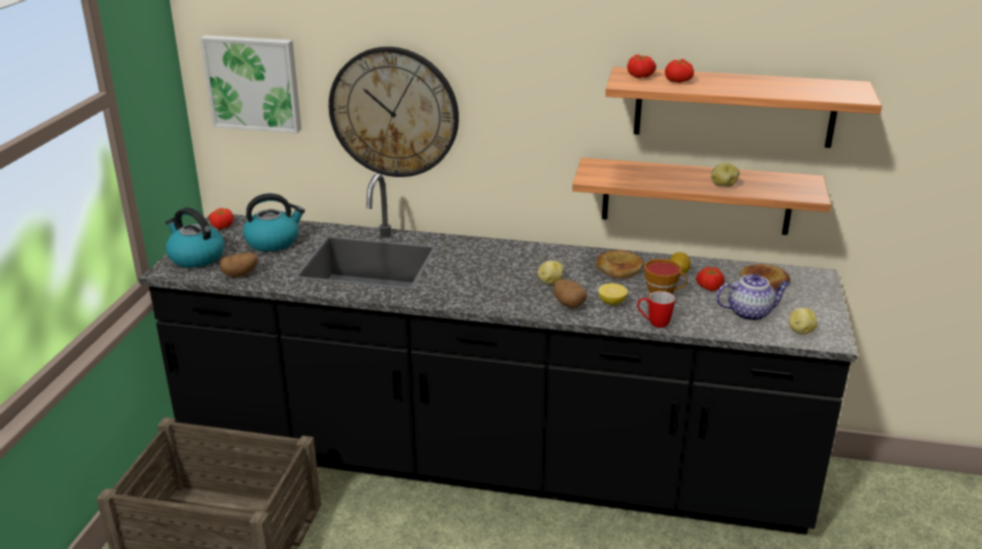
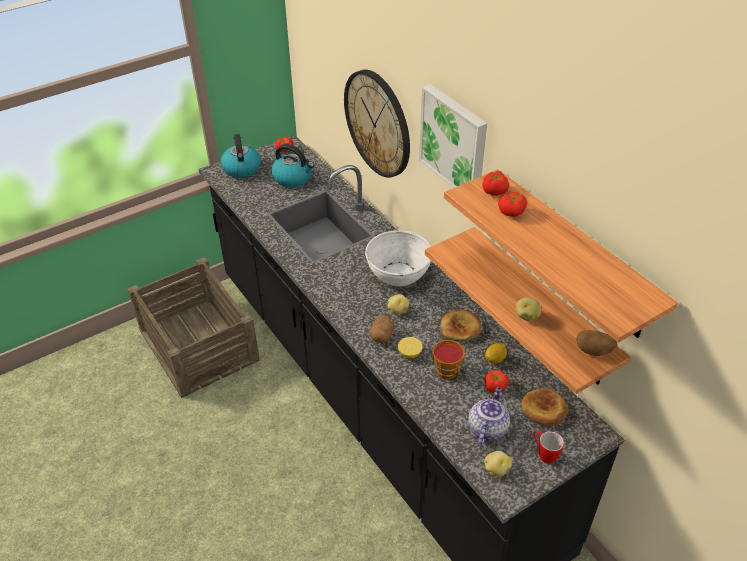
camera: 45 degrees right, 15 degrees up
(240, 274) = (245, 195): potato -> potato (594, 350)
(254, 83) = (315, 59): picture -> picture (455, 141)
(506, 260) = (398, 274): none -> white bowl
(654, 323) = (409, 389): mug -> mug (543, 454)
(750, 312) = (487, 428): teapot -> teapot turned 105 degrees counterclockwise

